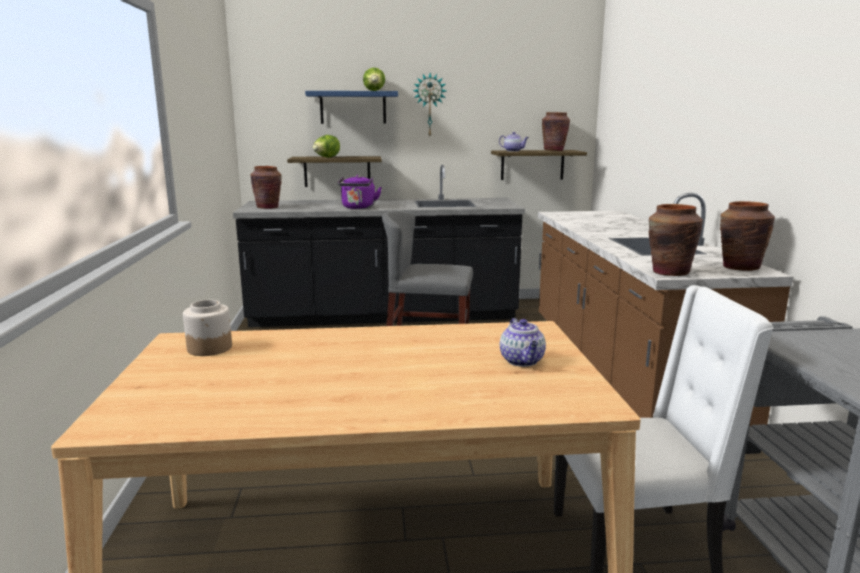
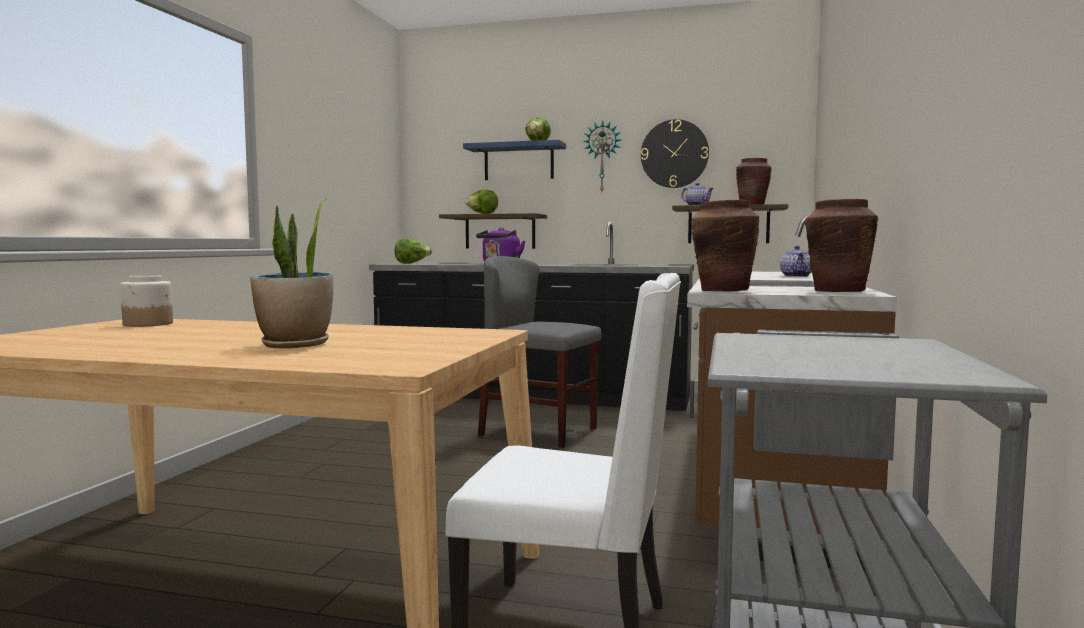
camera: 20 degrees right, 10 degrees down
(268, 207) = (412, 263): brown vase -> lettuce
(438, 375) = (295, 345): none -> potted plant
(490, 104) = (674, 154): none -> wall clock
(522, 361) = (409, 344): teapot -> teapot (796, 276)

